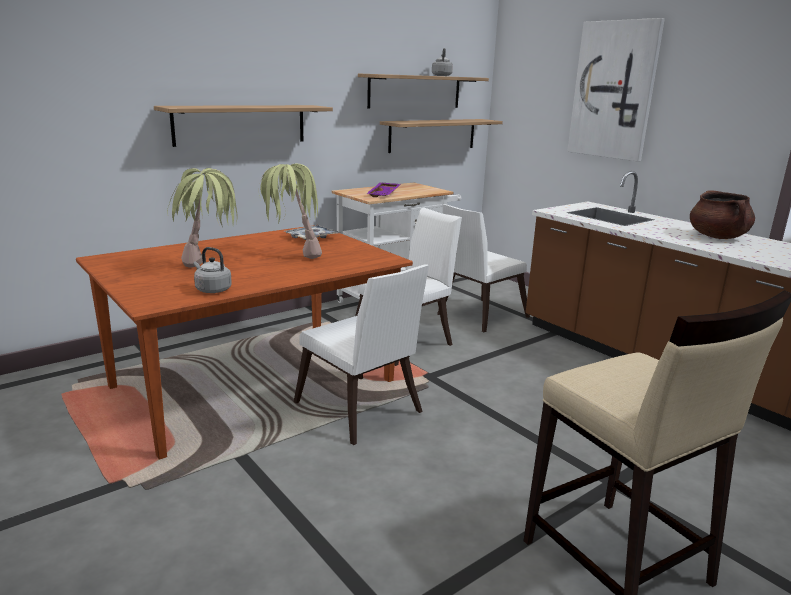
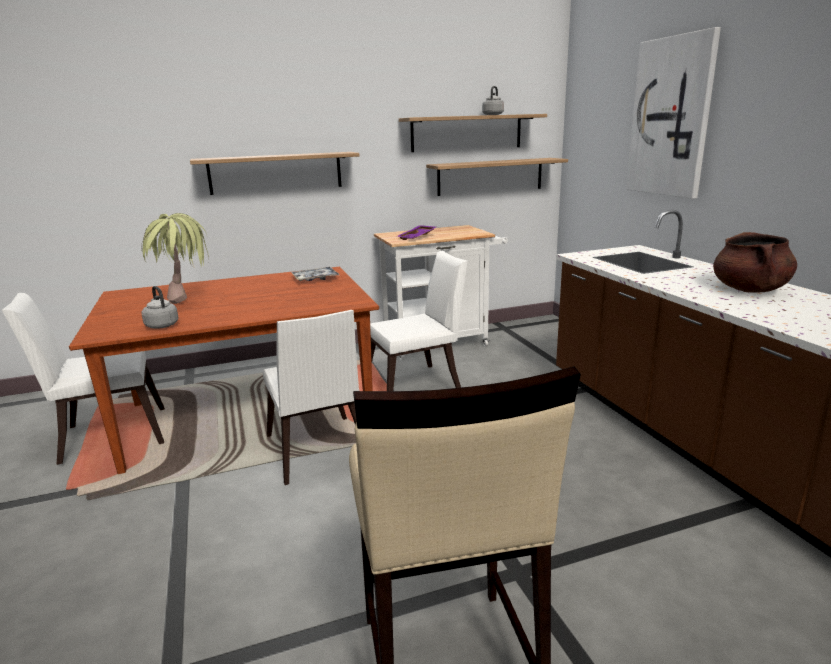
camera: 20 degrees right, 0 degrees up
(291, 256) = (271, 296): potted plant -> none
(478, 316) = (513, 365): white chair -> white chair (106, 436)

